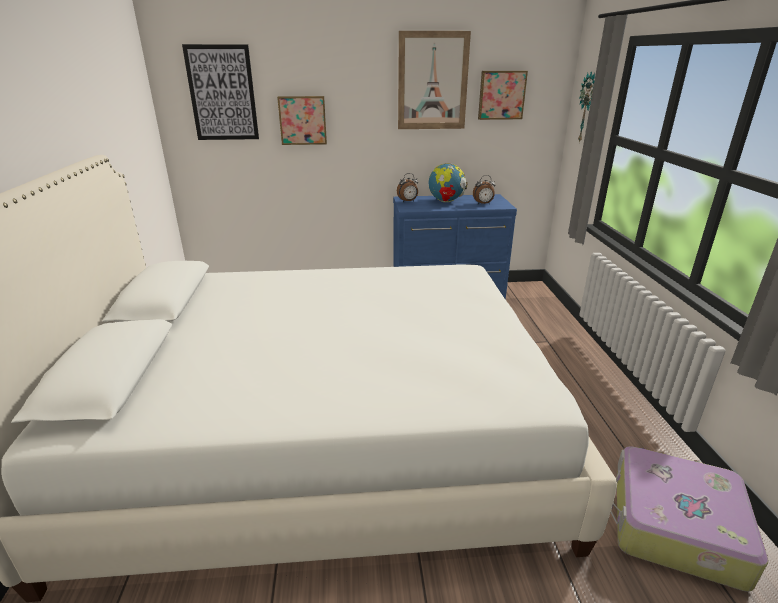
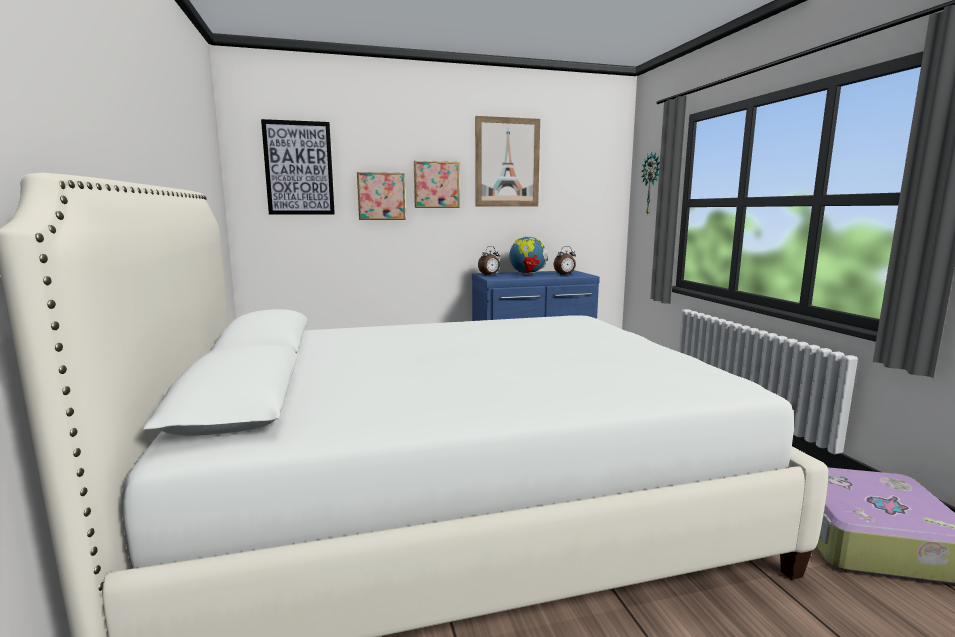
camera: 10 degrees left, 15 degrees down
(501, 95) = (570, 176): picture -> picture (436, 185)

